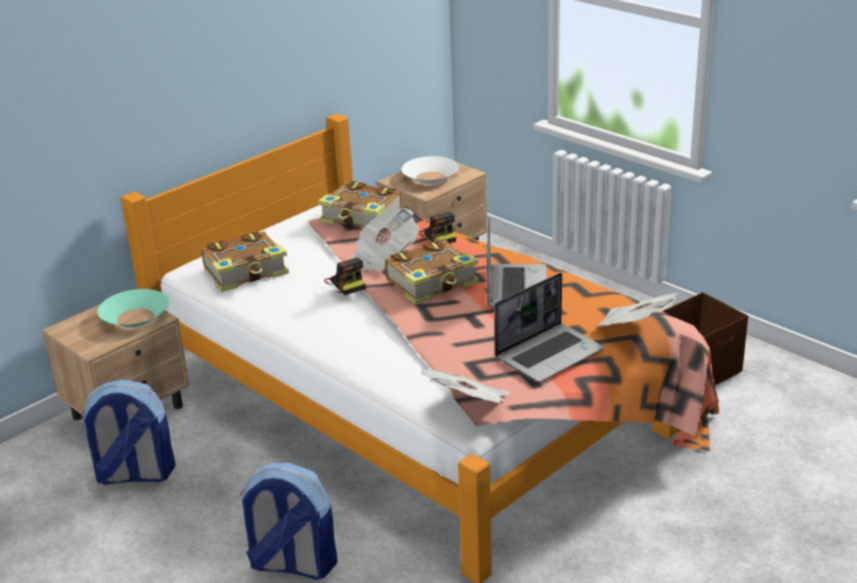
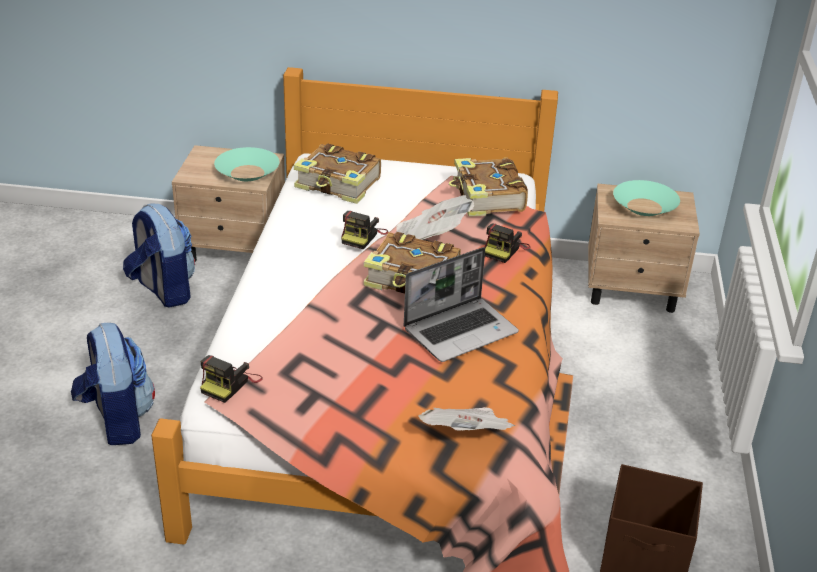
camera: 50 degrees right, 5 degrees up
(430, 177) = (644, 207): white bowl -> turquoise bowl
(469, 405) = (230, 384): newspaper -> camera
(549, 354) = (362, 398): laptop -> none

